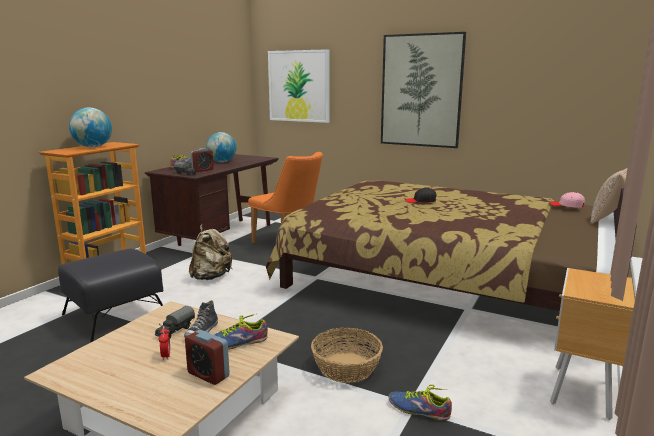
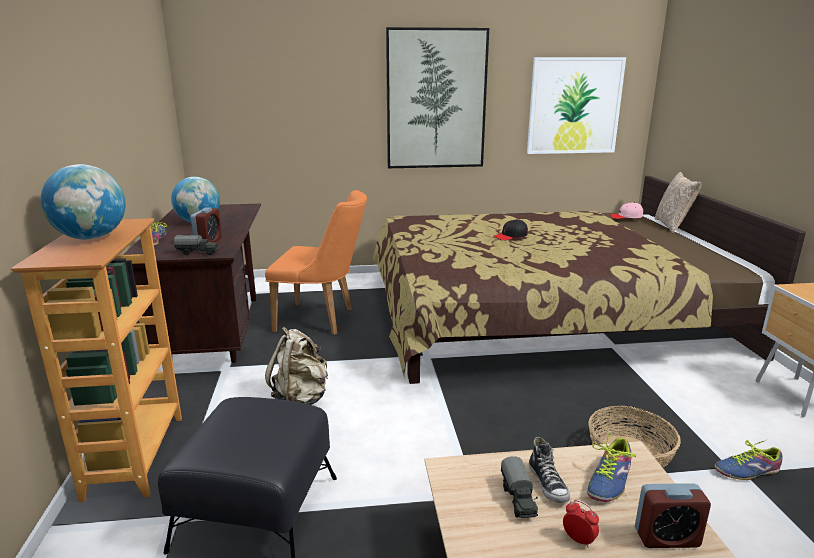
camera: 35 degrees left, 5 degrees up
(299, 86) = (257, 96): picture -> picture (574, 106)

